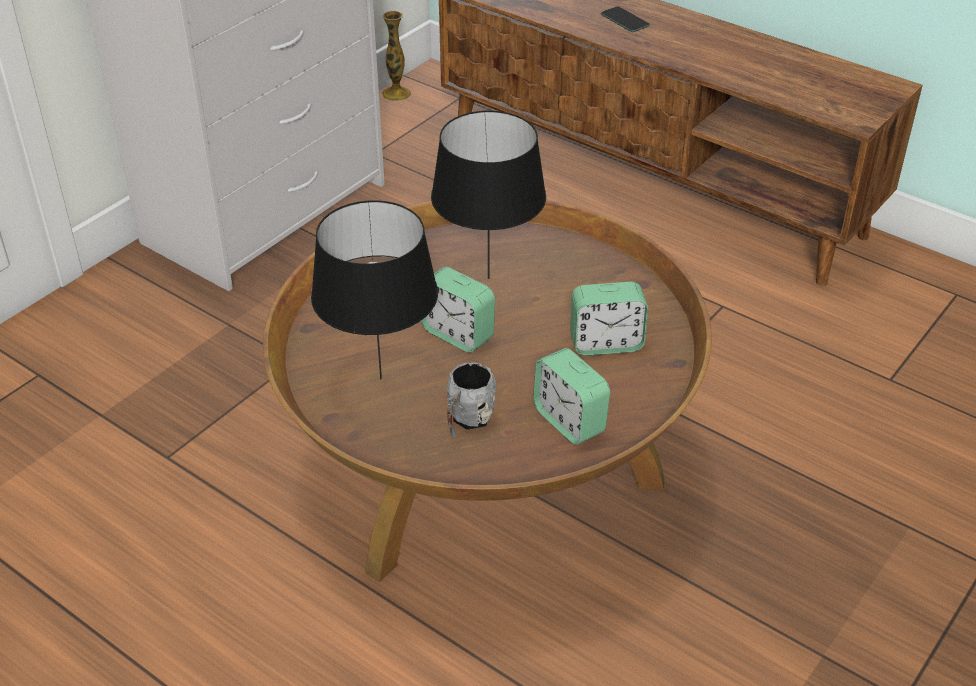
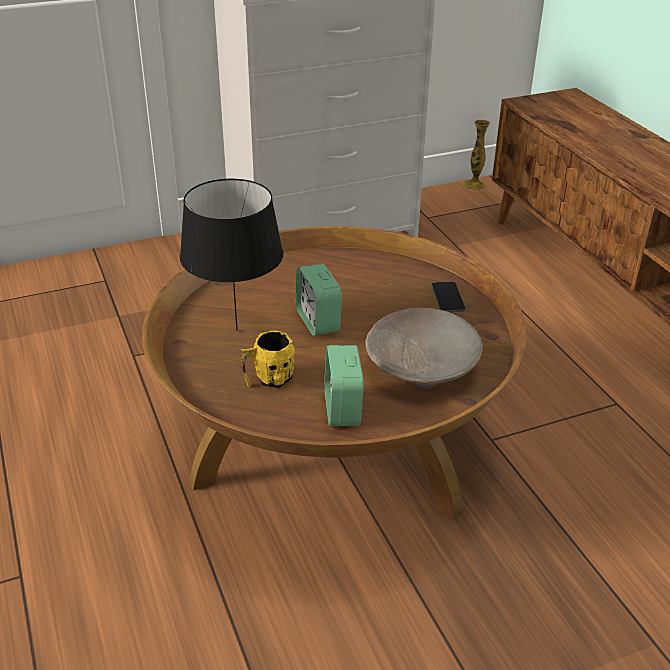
camera: 30 degrees right, 5 degrees down
(467, 420) = (268, 379): grey mug -> yellow mug
(488, 279) = (375, 294): black table lamp -> none
(606, 343) = (423, 366): alarm clock -> beige bowl
(625, 20) = (629, 150): phone -> phone (448, 298)

